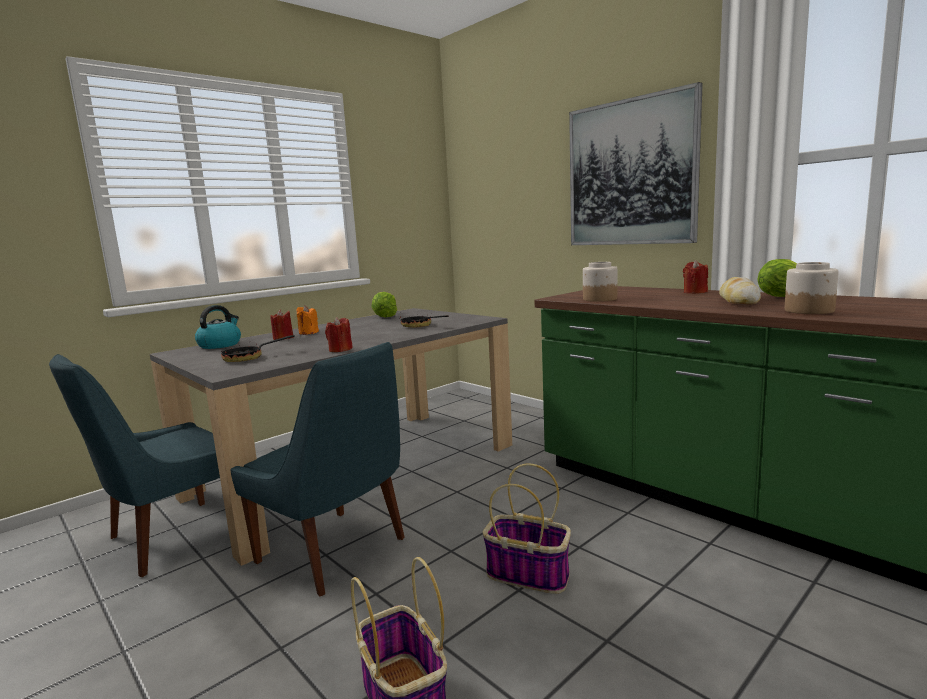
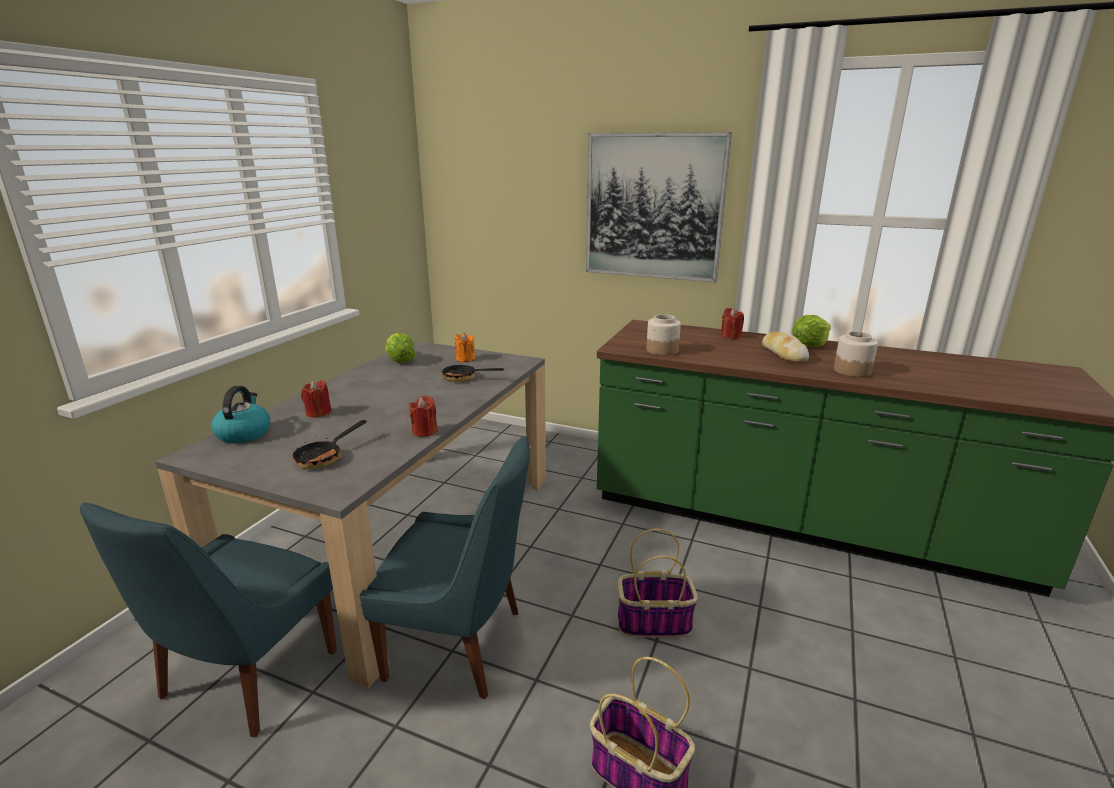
camera: 25 degrees left, 10 degrees up
(308, 332) = (338, 399): orange candle -> orange candle (465, 359)

